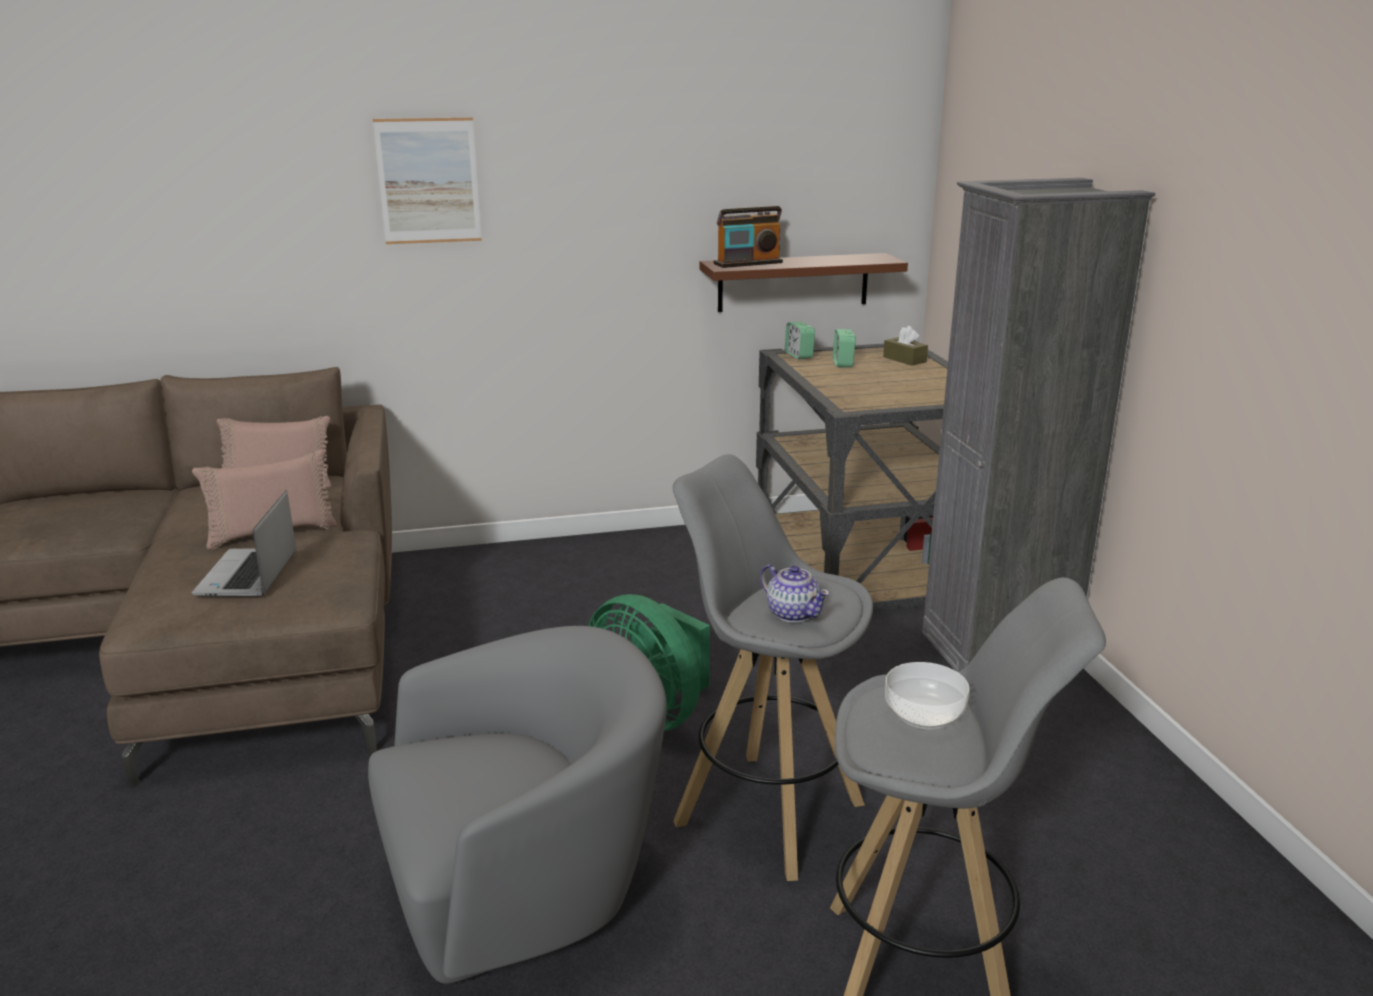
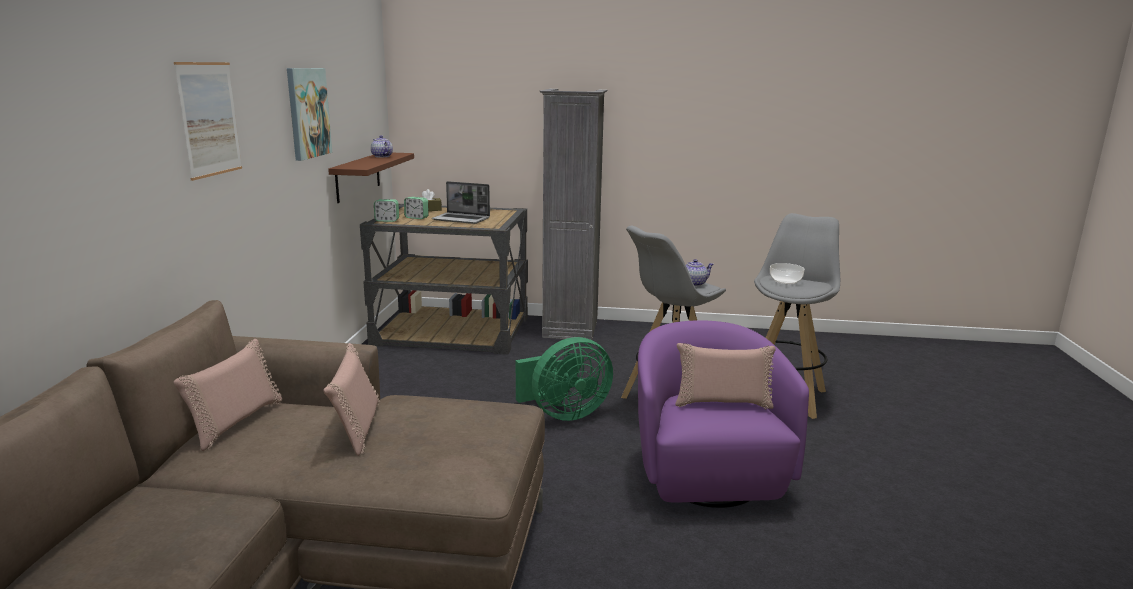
camera: 70 degrees left, 5 degrees down
(248, 575) = (437, 439): laptop -> laptop (462, 219)
(488, 780) = (722, 403): none -> beige pillow
(523, 892) = (706, 473): grey armchair -> purple armchair
(654, 182) = (307, 113): none -> picture
(748, 263) = (359, 164): radio -> none
(838, 259) = (382, 156): none -> teapot

